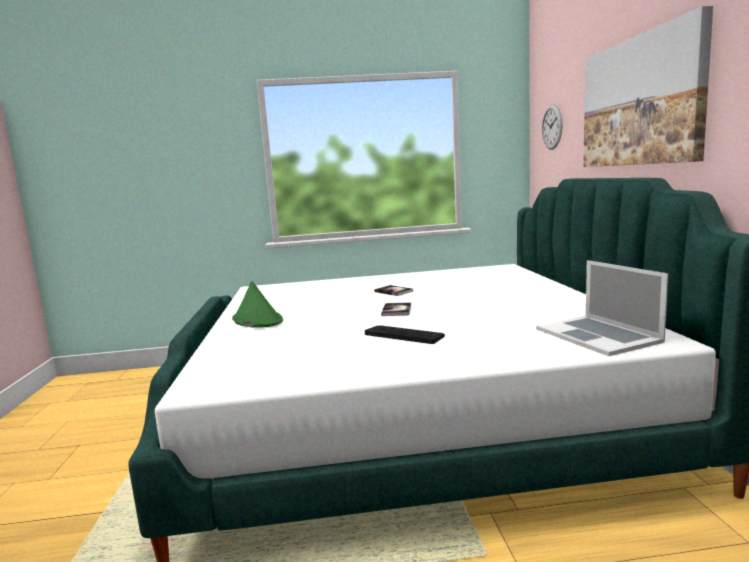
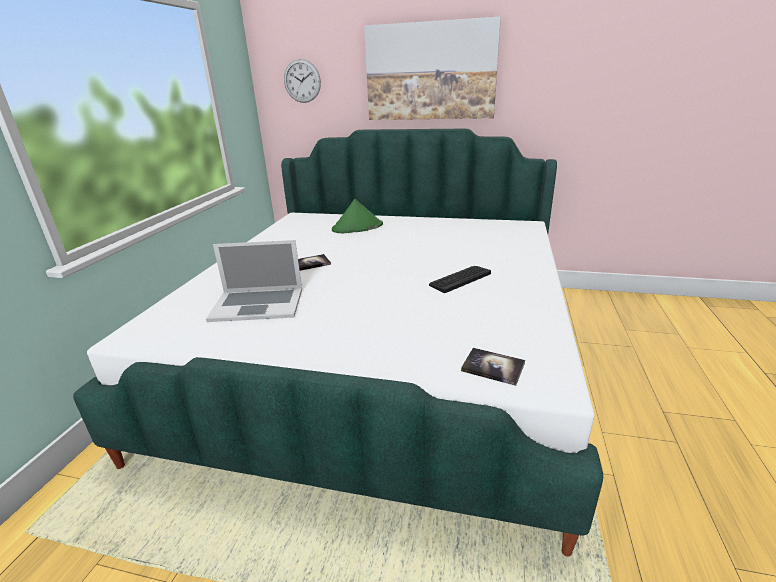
camera: 70 degrees left, 15 degrees up
(257, 320) = (327, 343): green hat -> green hat (357, 227)
(396, 310) = (383, 271): book -> book (493, 367)
(597, 335) = (507, 233): laptop -> laptop (257, 304)

